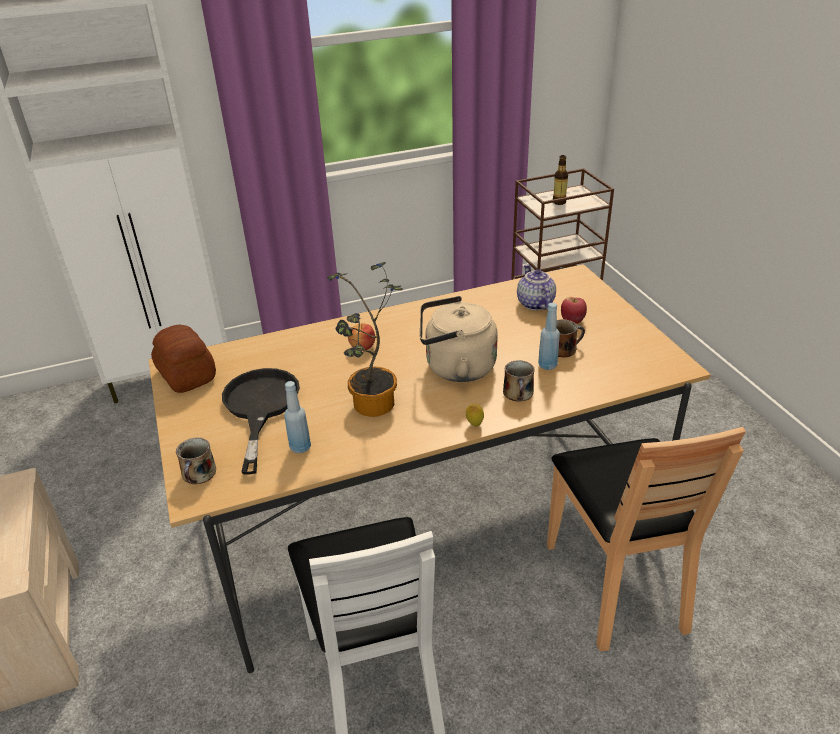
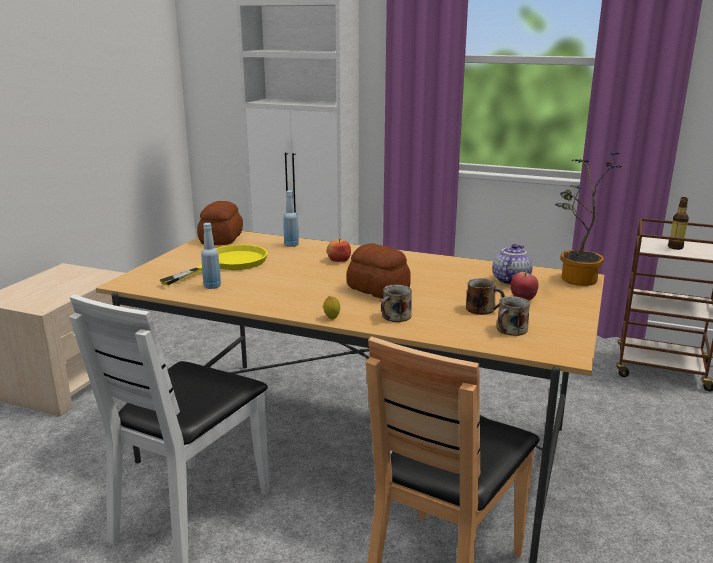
camera: 40 degrees right, 15 degrees down
(199, 474) = (145, 276): mug -> mug (511, 330)
(260, 407) = (227, 264): black frying pan -> yellow frying pan
(371, 408) = (285, 286): potted plant -> potted plant (575, 280)
(455, 367) = (378, 289): beige kettle -> bread
(547, 365) = (449, 312): blue bottle -> blue bottle (291, 245)

